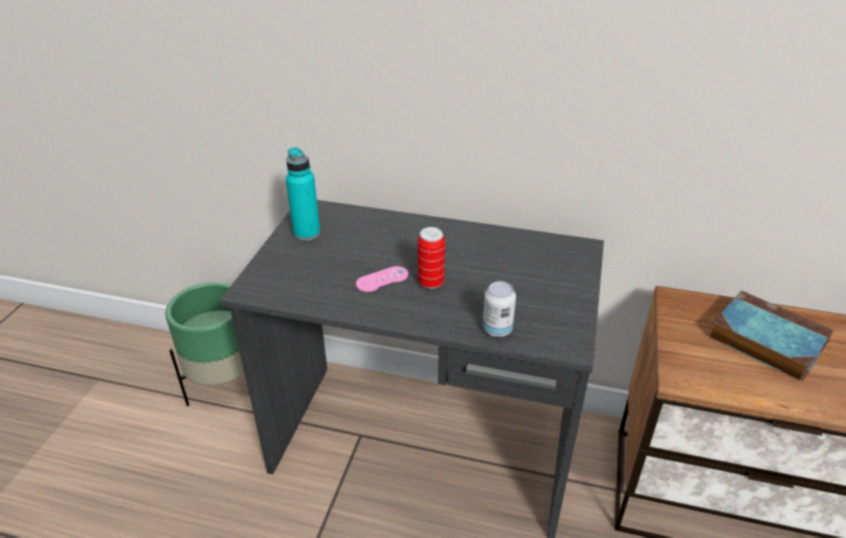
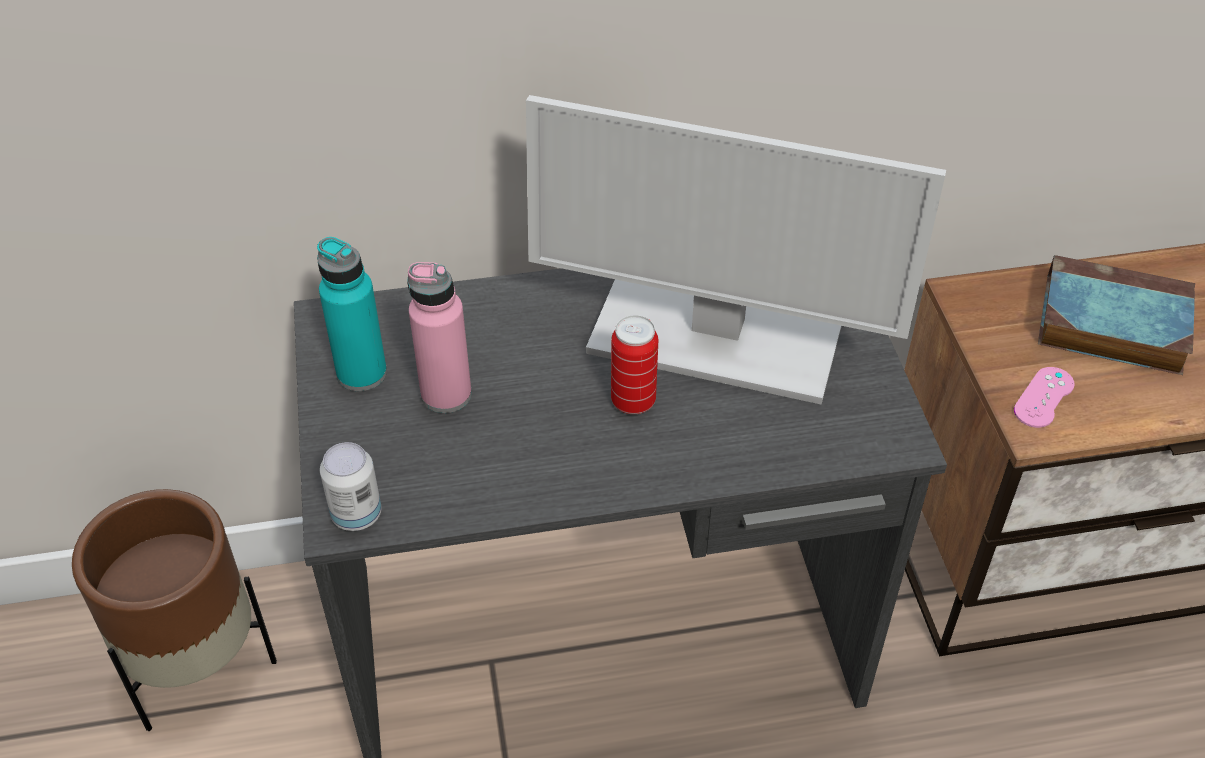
camera: 25 degrees left, 10 degrees up
(224, 385) = (196, 667): green planter -> brown planter
(339, 253) = (446, 394): none -> pink bottle
(382, 279) = (552, 422): pink game controller -> pink game controller (1044, 397)
(494, 267) = (712, 339): none -> monitor
(497, 329) = (783, 450): can -> can (356, 514)

